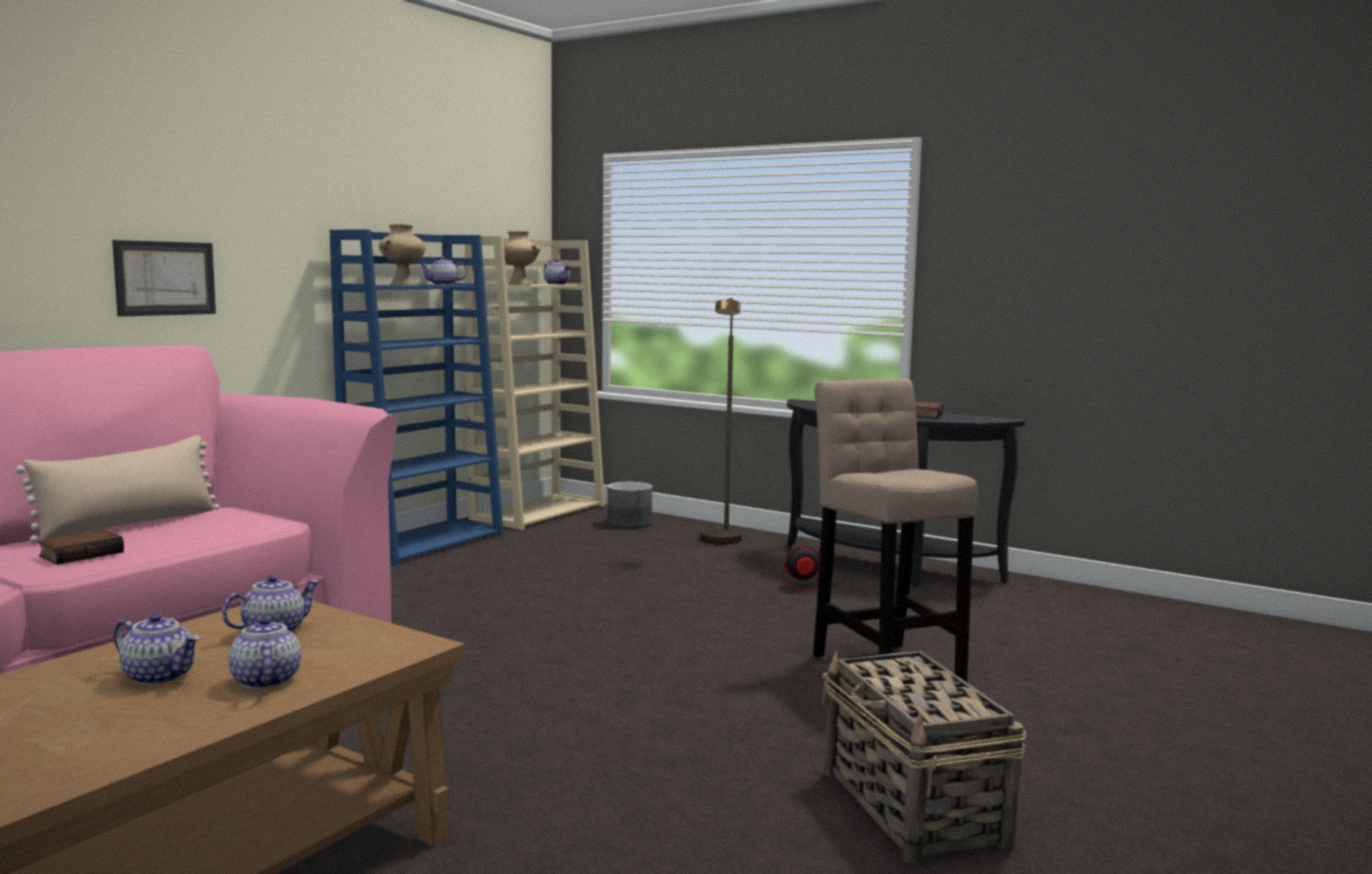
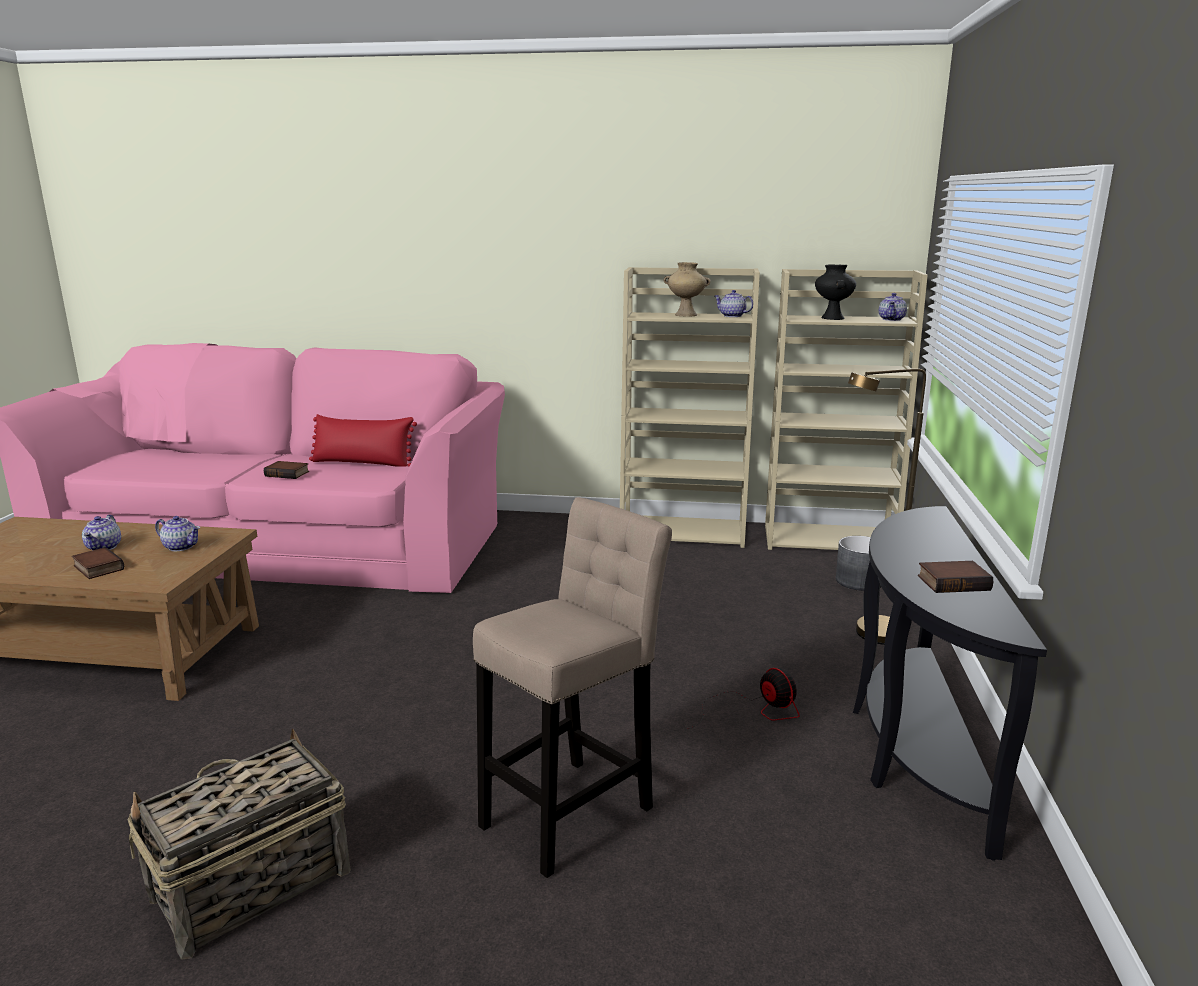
camera: 65 degrees right, 10 degrees up
(129, 525) = (363, 463): beige pillow -> red pillow
(165, 278) = (497, 303): picture -> none
(265, 680) = (97, 568): teapot -> book
(425, 542) = (684, 532): blue bookcase -> beige bookcase
(518, 284) = (832, 318): beige vase -> black vase

